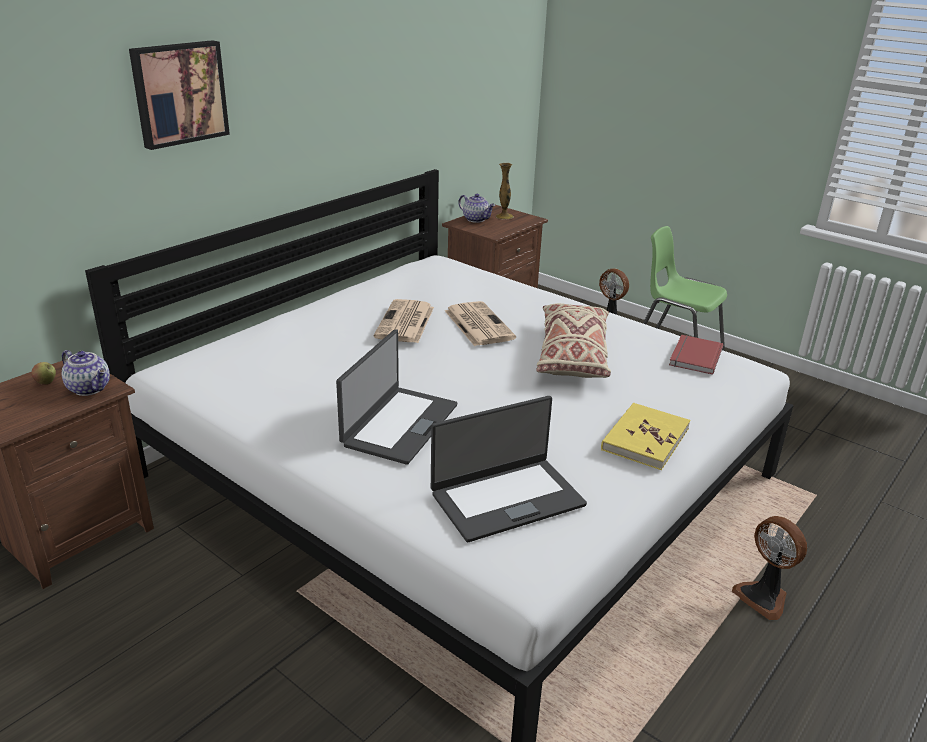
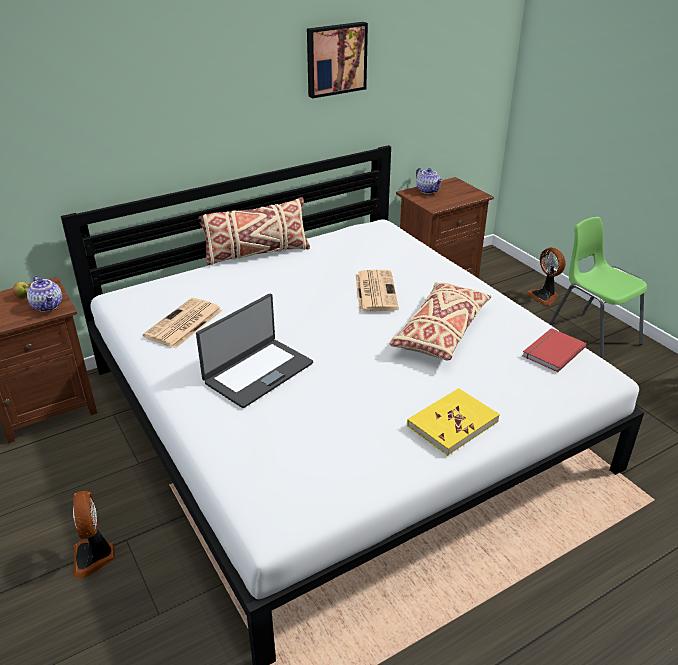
camera: 20 degrees right, 5 degrees up
(179, 93) = (142, 82): picture -> picture (335, 59)
(313, 304) = (256, 253): none -> beige pillow
(405, 323) = (316, 281): newspaper -> newspaper (183, 324)
(504, 216) = (455, 190): vase -> none
(506, 498) = (301, 454): laptop -> none
(763, 597) = (545, 583): fan -> fan (94, 556)

